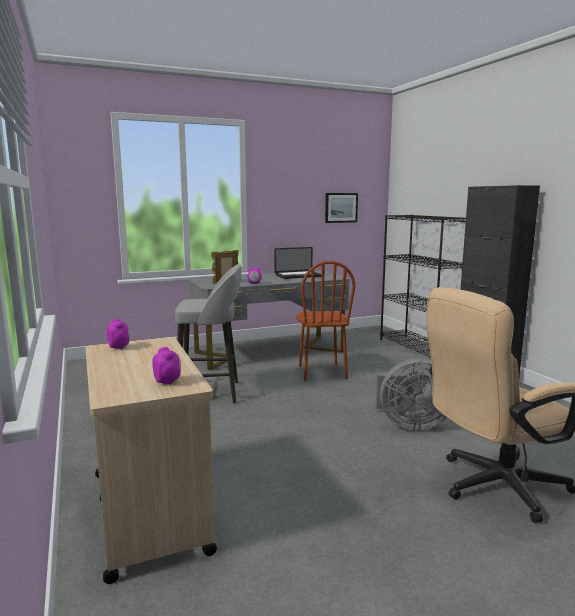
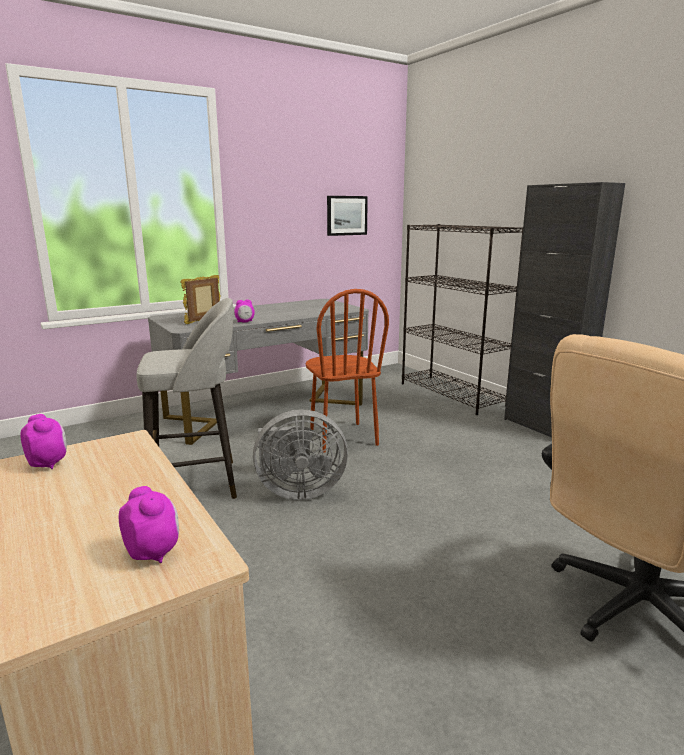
camera: 10 degrees left, 5 degrees up
(298, 276) = (299, 308): laptop -> none
(410, 424) = (482, 512): grey fan -> grey fan (297, 491)

